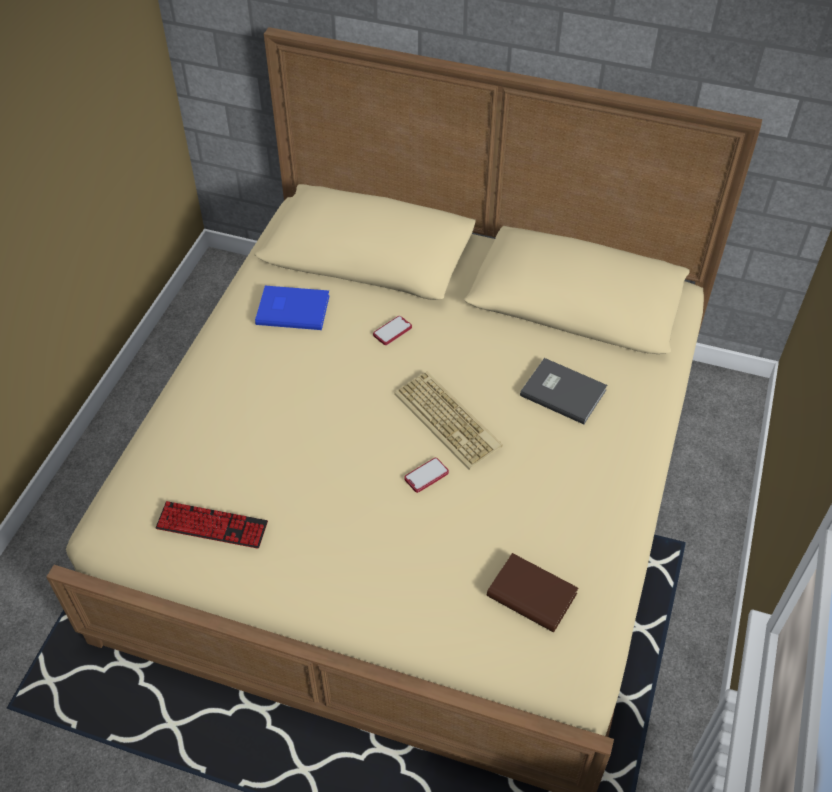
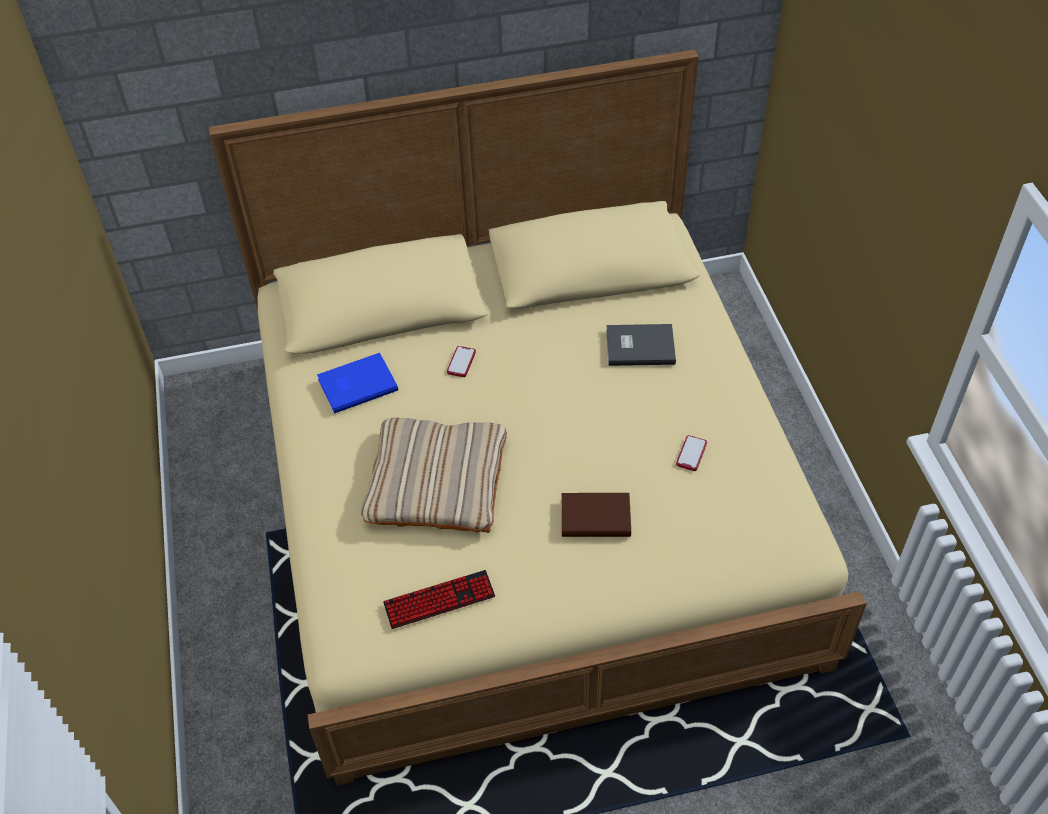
camera: 30 degrees left, 0 degrees up
(290, 423) = (436, 481): none -> beige pillow
(426, 476) = (585, 466): phone -> phone (691, 454)
(449, 420) = (568, 413): keyboard -> none
(531, 595) = (736, 515): brown book -> brown book (595, 518)

